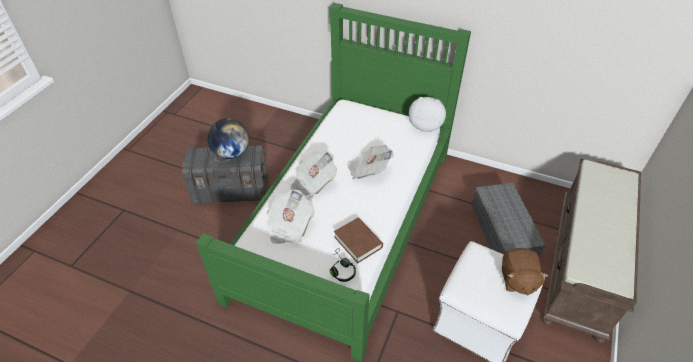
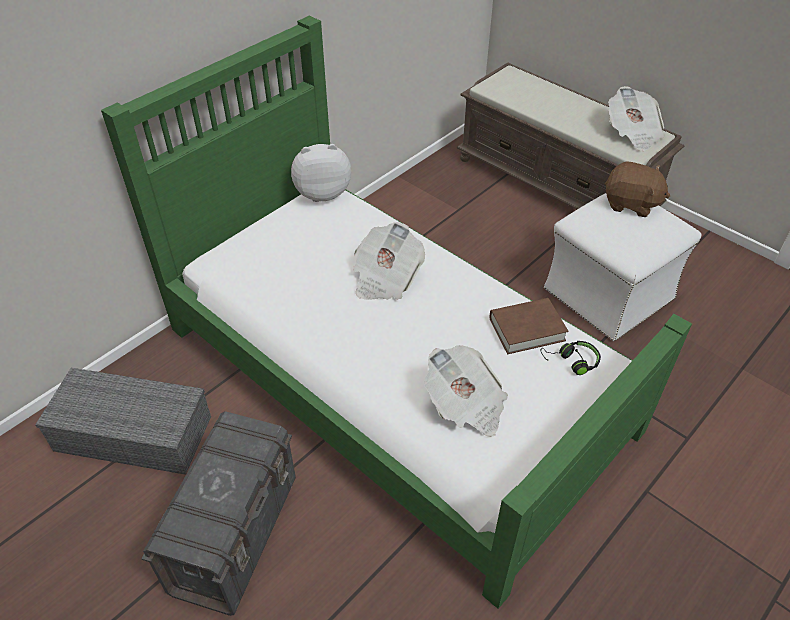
camera: 70 degrees left, 0 degrees up
(231, 153) = (217, 466): globe -> none
(313, 182) = (380, 350): newspaper -> newspaper (633, 133)
(425, 125) = (322, 192): plush toy -> plush toy turned 45 degrees clockwise
(504, 232) = (486, 224): grey storage box -> grey storage box (136, 432)

